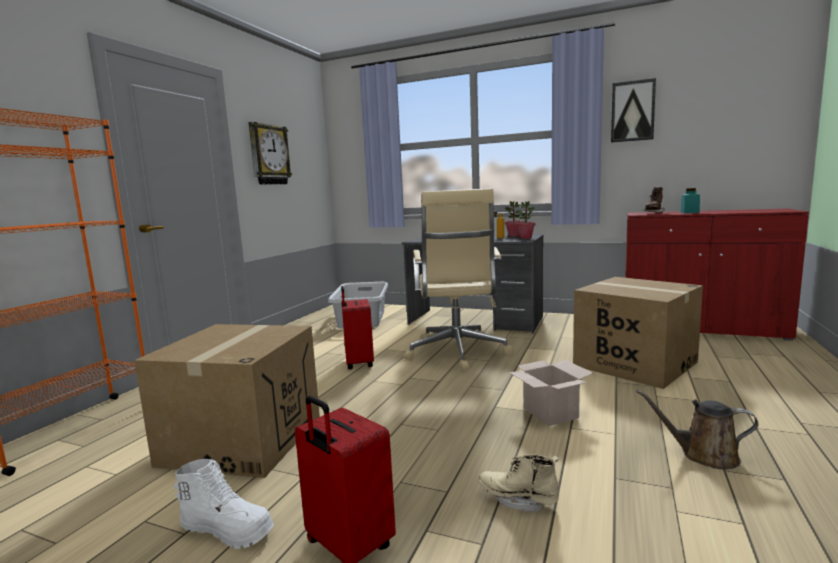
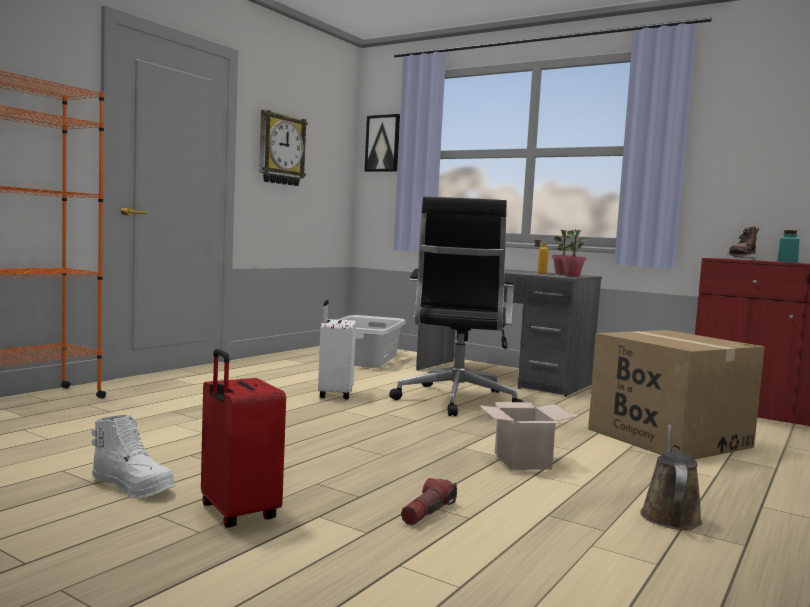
camera: 10 degrees right, 5 degrees down
(243, 439) = (178, 433): cardboard box -> none
(358, 363) = (334, 395): red suitcase -> white suitcase
(457, 353) = (456, 401): beige office chair -> black office chair
(518, 500) = (428, 512): beige boot -> flashlight
(632, 111) = (729, 128): picture -> picture (382, 143)
(703, 455) = (669, 515): brown watering can -> brown watering can turned 75 degrees clockwise

